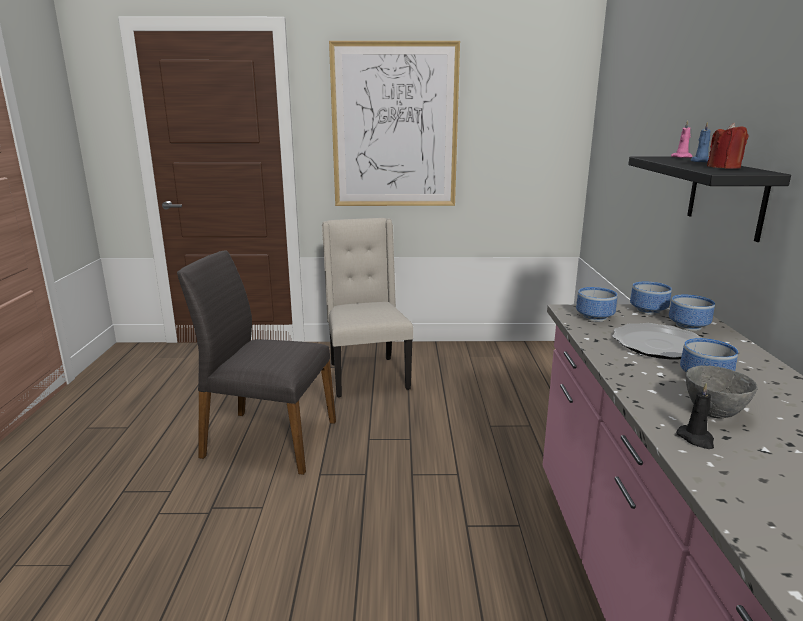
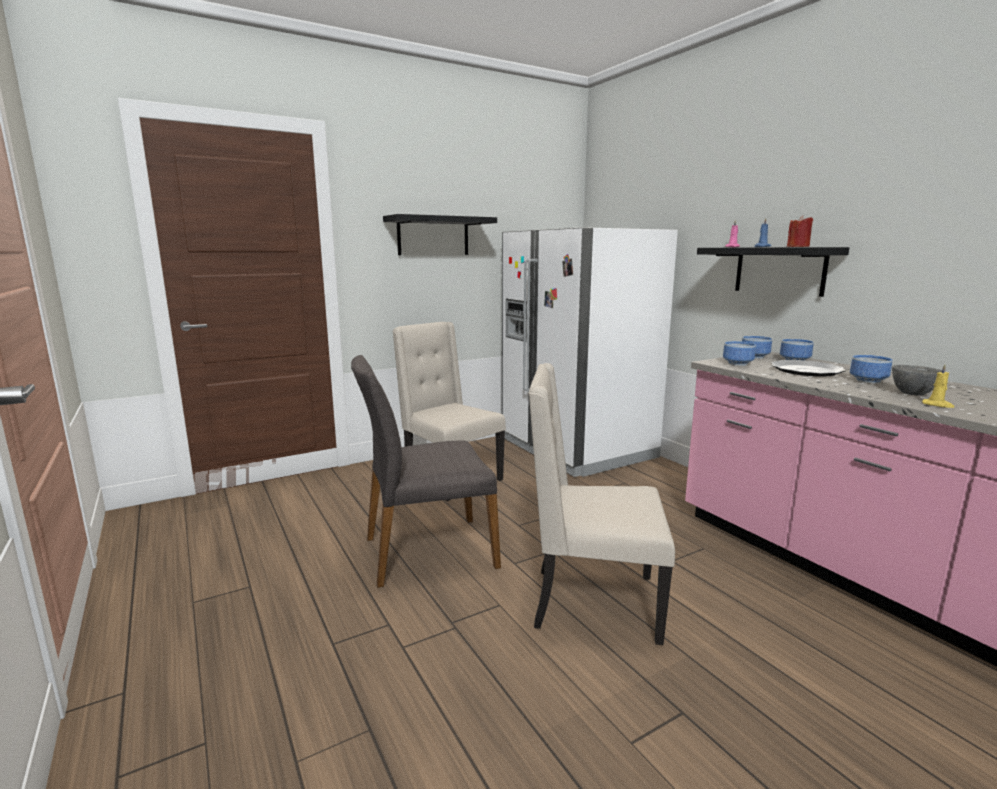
camera: 30 degrees left, 5 degrees down
(336, 536) = (592, 603): none -> beige chair
(394, 126) = (433, 236): picture -> black shelf
(528, 373) = (577, 448): none -> white fridge
(696, 439) = (938, 405): black candle -> yellow candle

